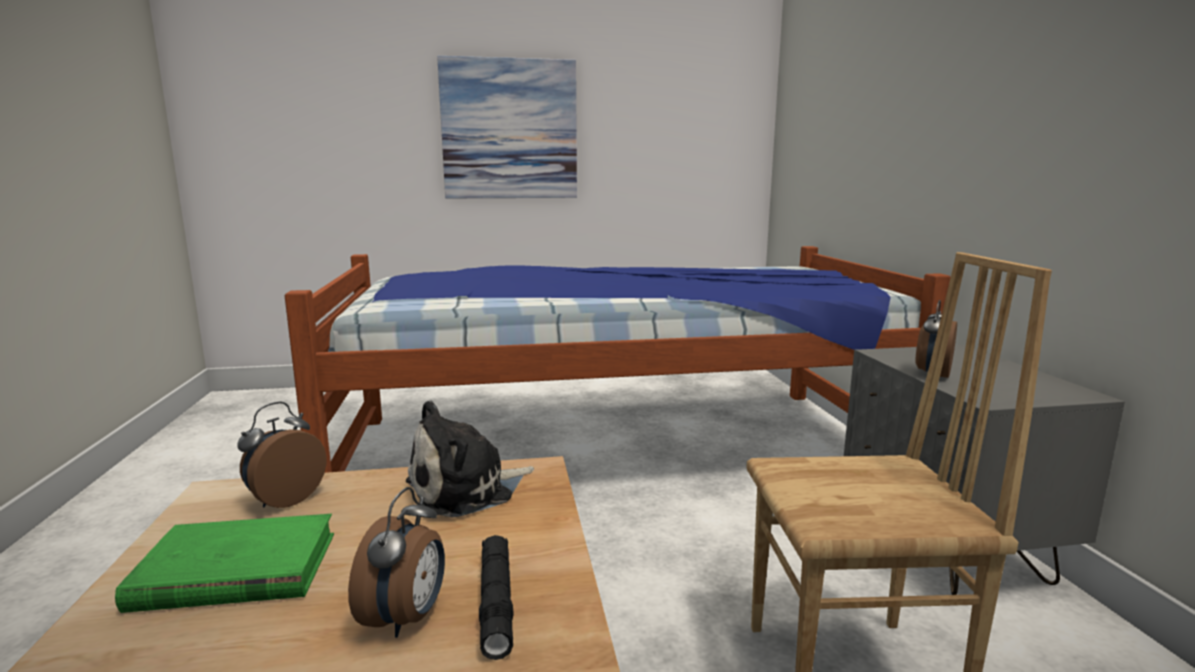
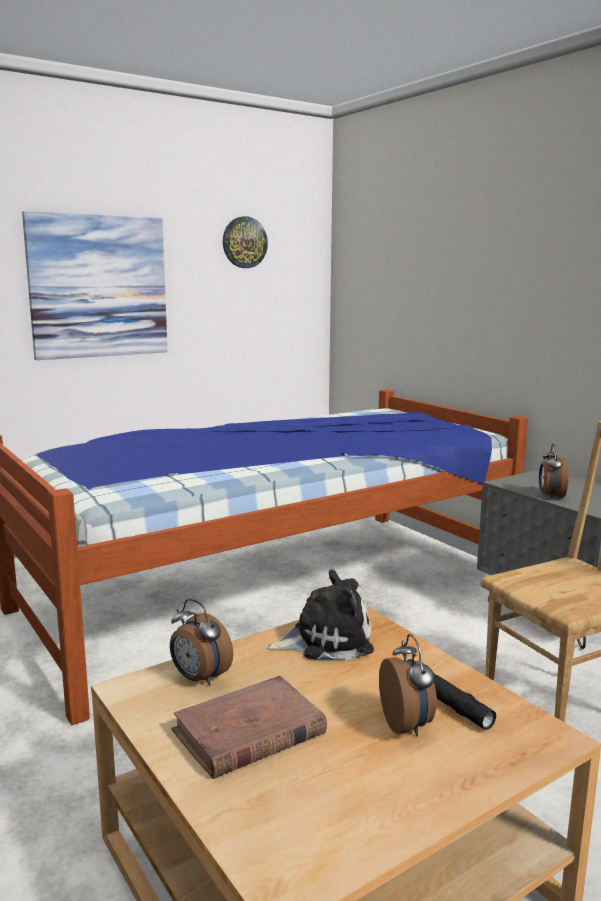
camera: 25 degrees left, 0 degrees up
(235, 571) = (248, 732): green book -> brown book
(284, 499) = (199, 678): alarm clock -> alarm clock turned 60 degrees counterclockwise
(466, 490) = (326, 639): plush toy -> plush toy turned 135 degrees counterclockwise
(669, 85) = (244, 242): none -> wall clock

